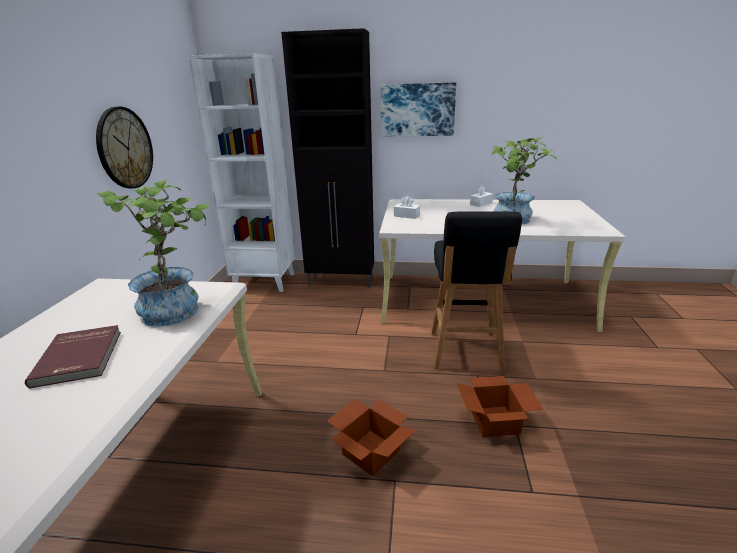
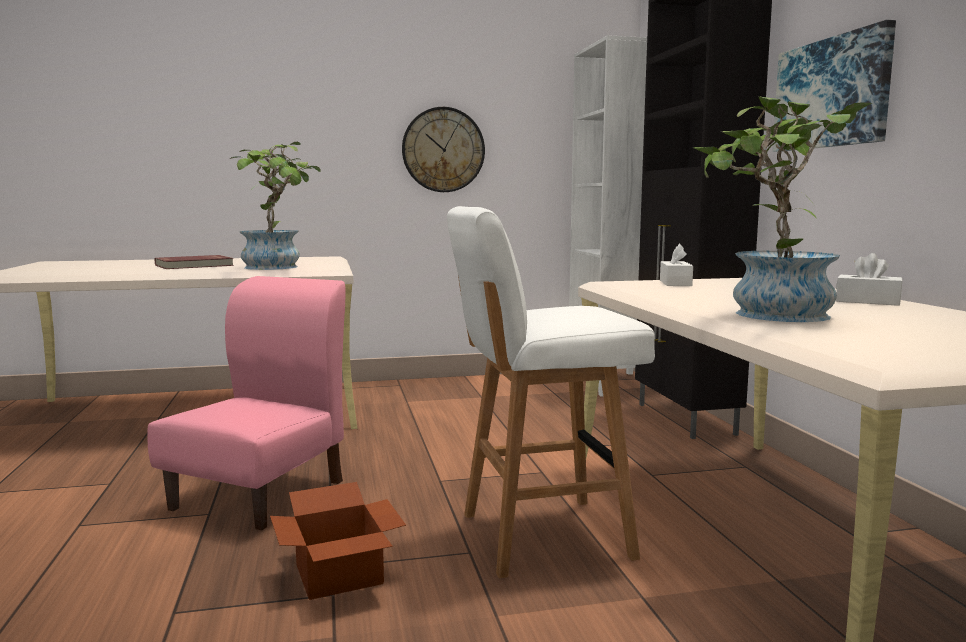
camera: 70 degrees right, 15 degrees down
(370, 451) = (261, 494): cardboard box -> pink chair
(465, 352) = (541, 536): black stool -> white stool

